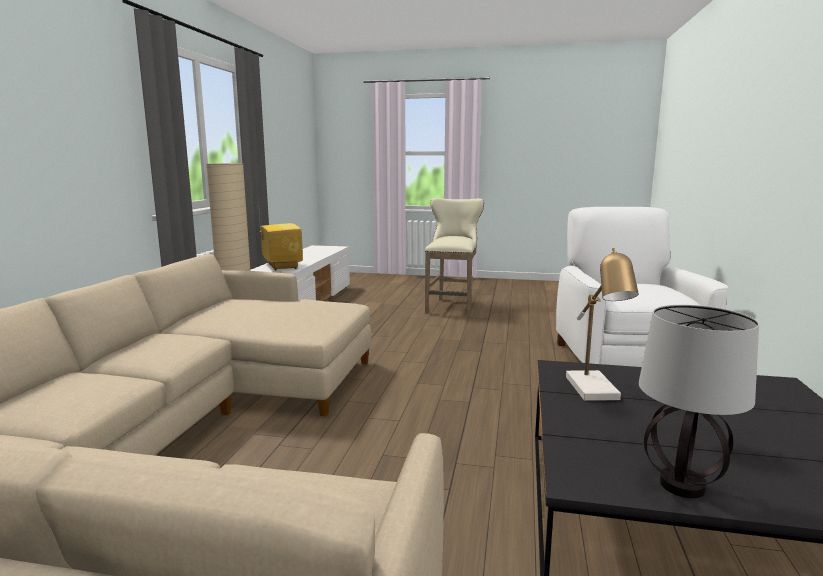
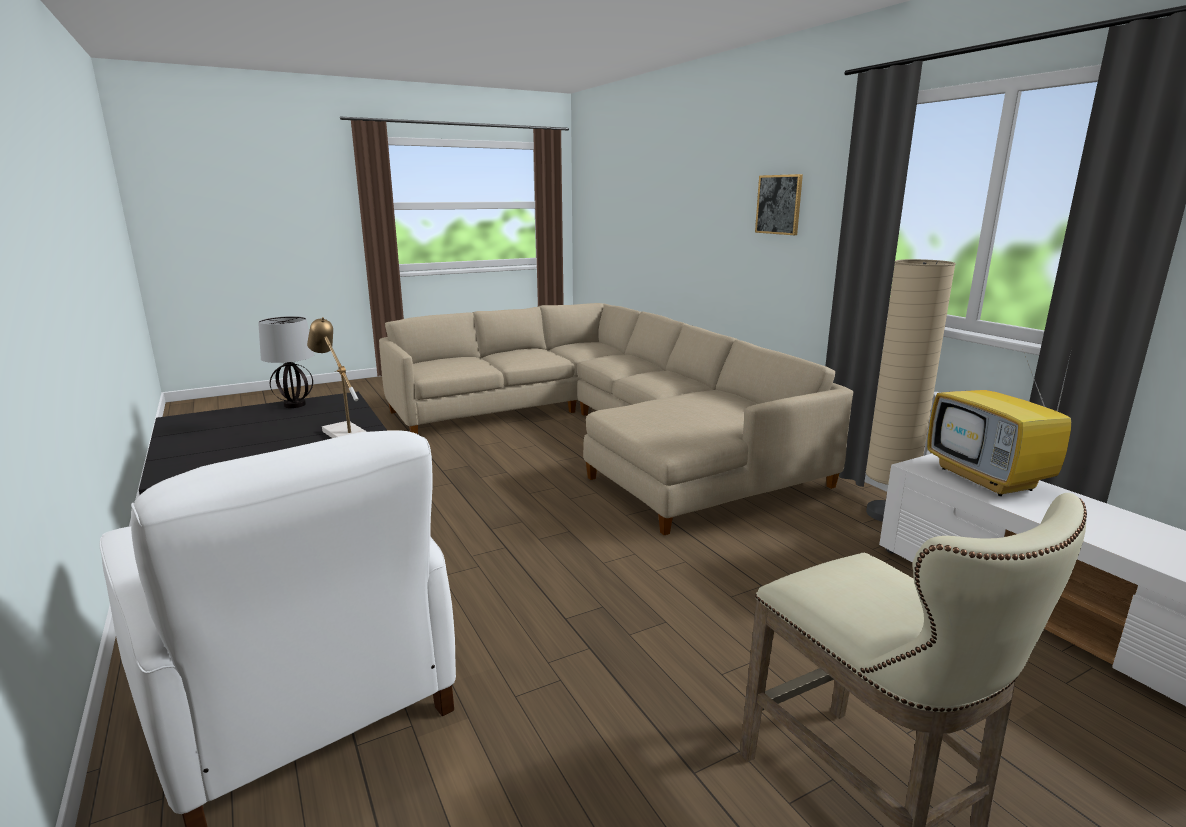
camera: 140 degrees right, 5 degrees up
(48, 117) = (779, 204): none -> picture
(281, 266) = (989, 480): television -> television turned 45 degrees clockwise

